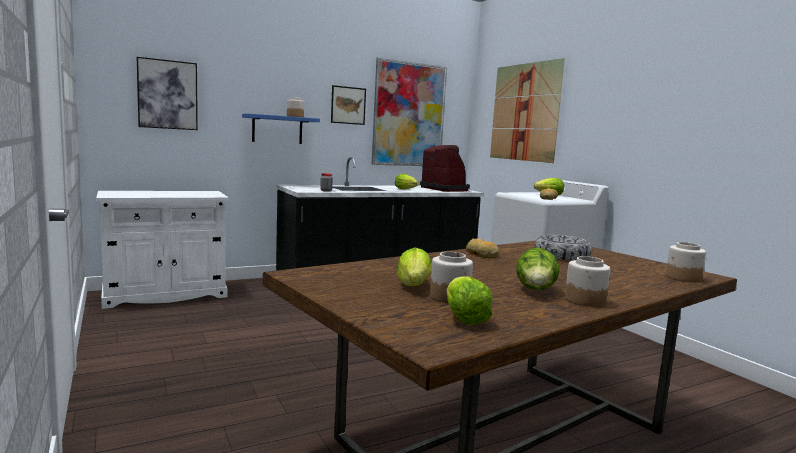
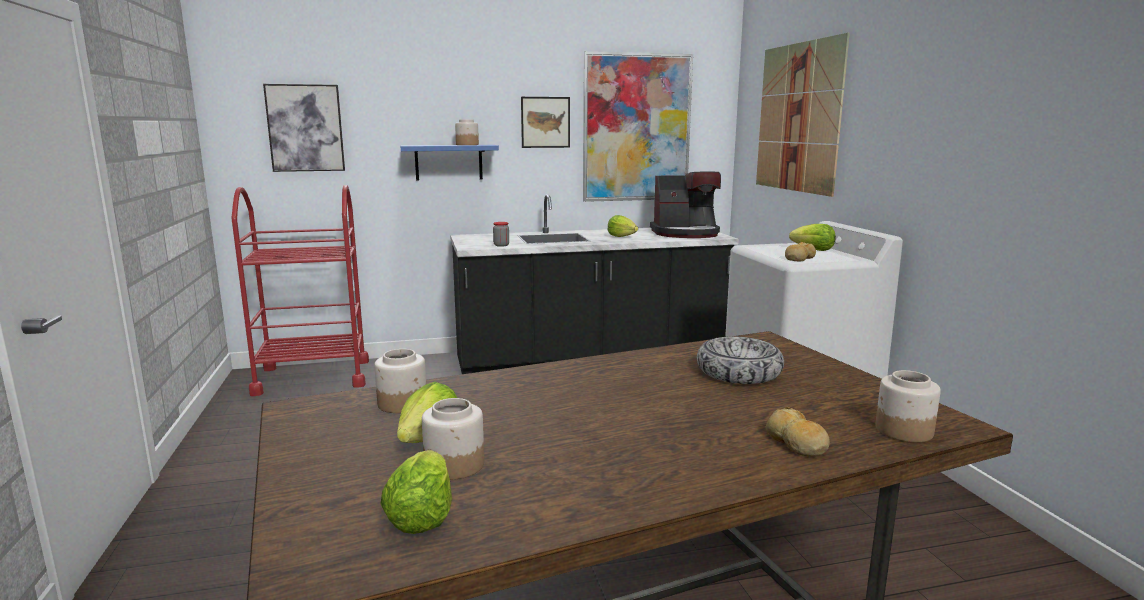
camera: 15 degrees right, 5 degrees up
(165, 295) = (313, 377): white cabinet -> red cart
(445, 189) = (685, 233): coffee machine -> coffee machine turned 105 degrees clockwise
(482, 254) = (609, 369): bread -> bread (796, 443)
(535, 291) = (605, 455): lettuce -> none
(585, 300) = (664, 482): jar -> jar (403, 403)

